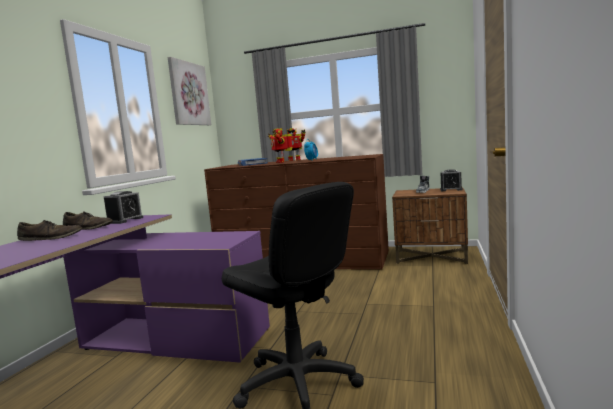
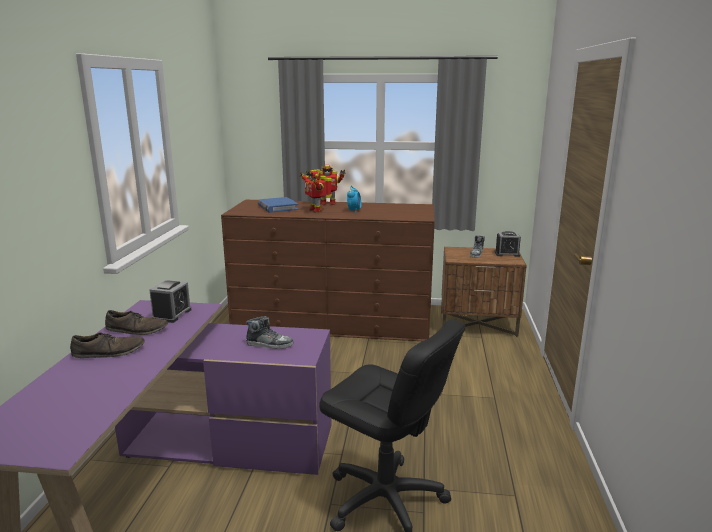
camera: 10 degrees left, 10 degrees up
(188, 94) = (197, 112): picture -> none
(200, 240) = (269, 344): none -> shoe

